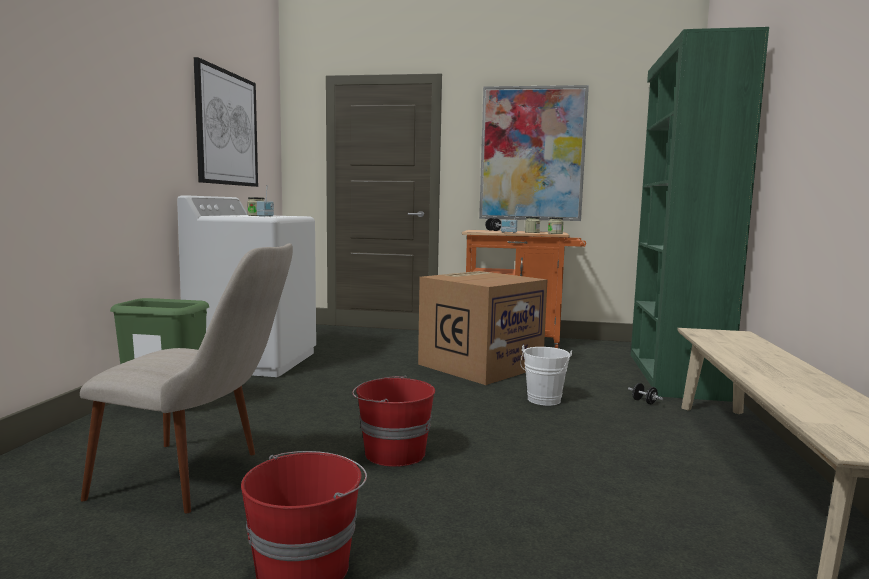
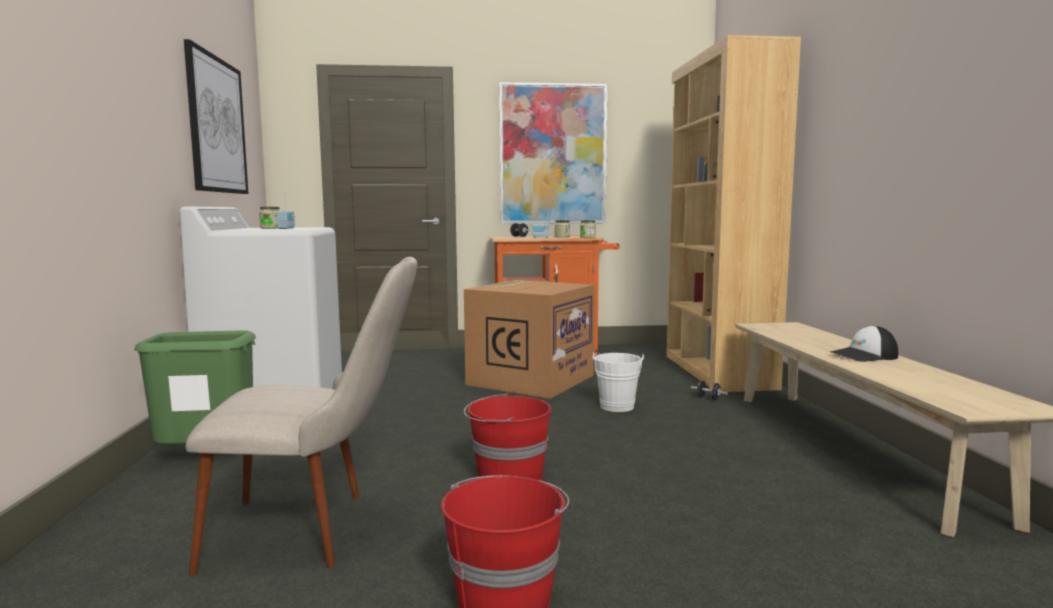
camera: 15 degrees left, 0 degrees up
(673, 375) = (717, 371): green bookcase -> brown bookcase
(787, 374) = (864, 356): none -> cap

